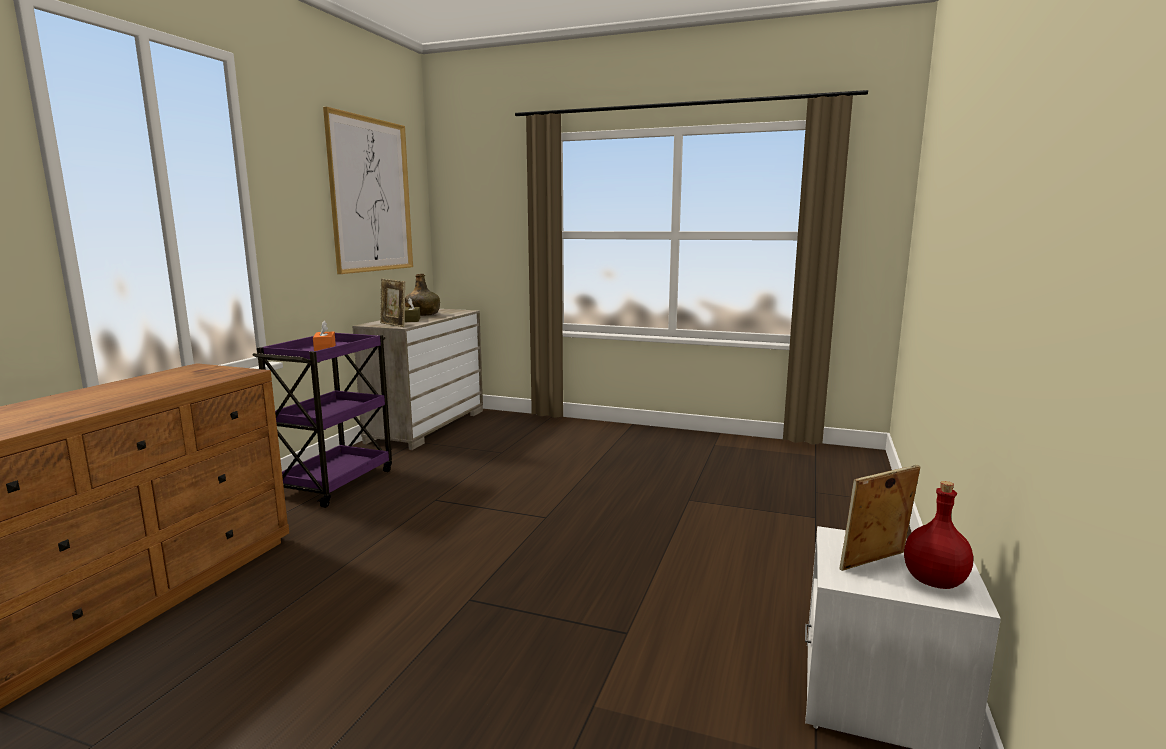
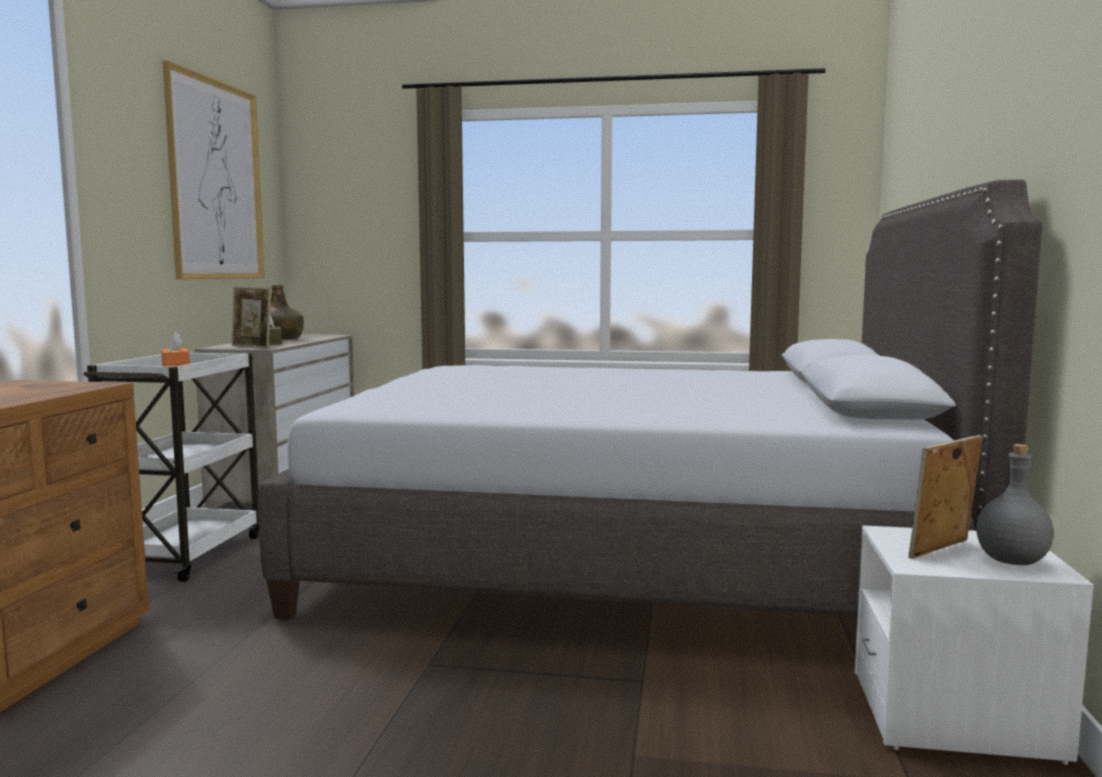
camera: 10 degrees left, 5 degrees down
(336, 482) = (187, 554): purple cart -> white cart
(660, 511) = (629, 558): none -> grey bed
(933, 581) = (1010, 560): red bottle -> grey bottle

